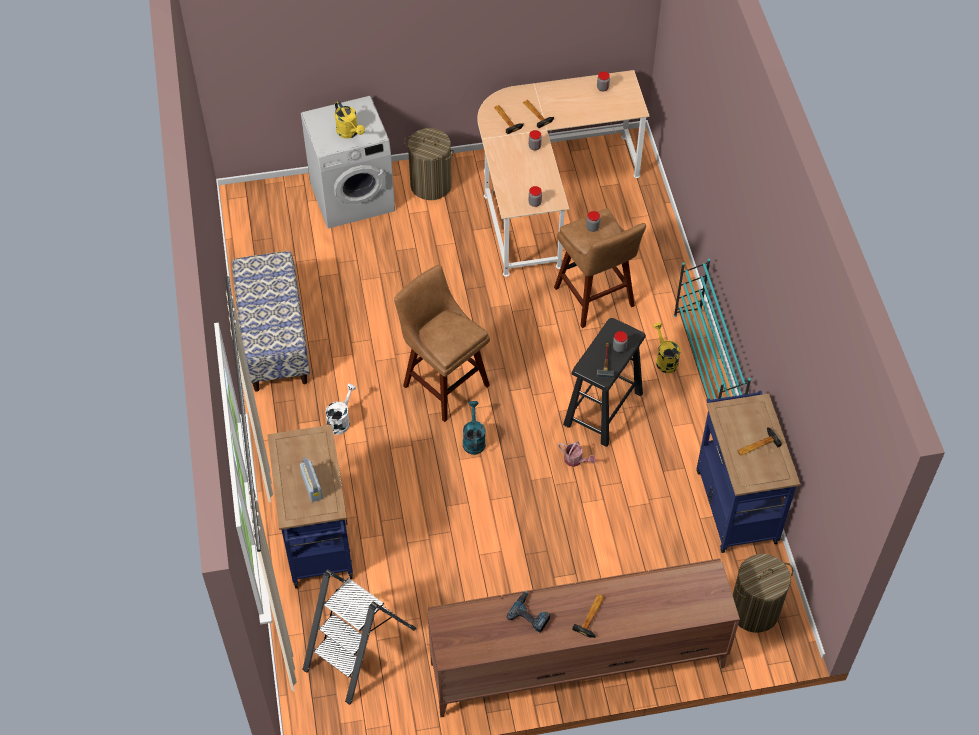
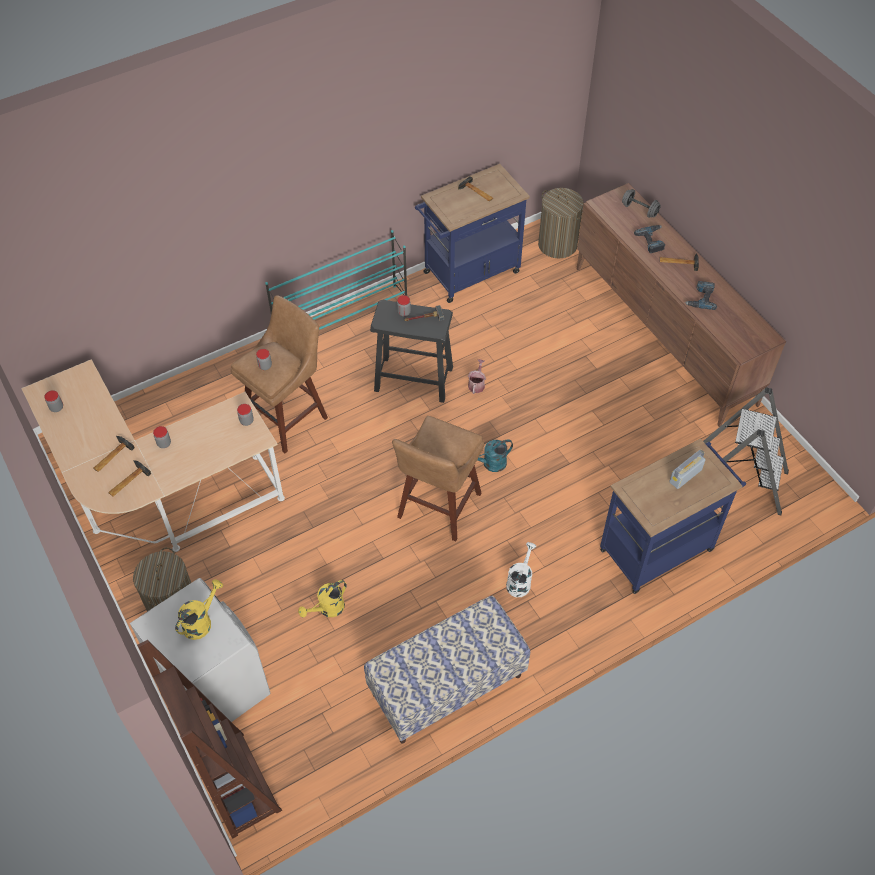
camera: 110 degrees left, 0 degrees up
(267, 195) = (237, 785): none -> brown bookcase
(340, 420) = (520, 581): white watering can -> white watering can turned 105 degrees clockwise
(635, 604) = (652, 240): none -> power drill
(664, 359) = (341, 349): yellow watering can -> yellow watering can (327, 609)
(689, 611) = (639, 210): none -> grey dumbbell

